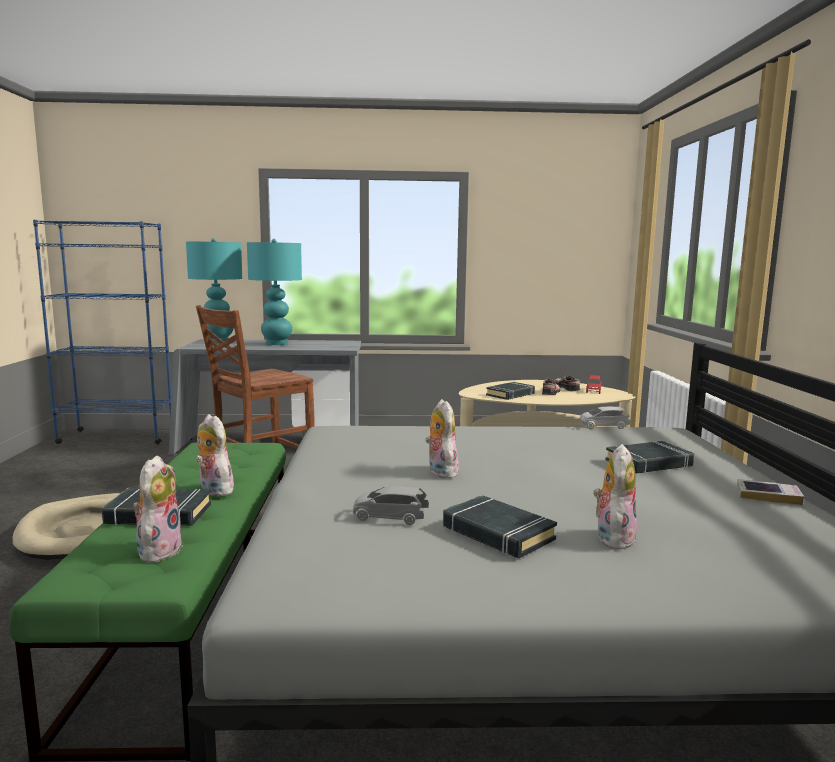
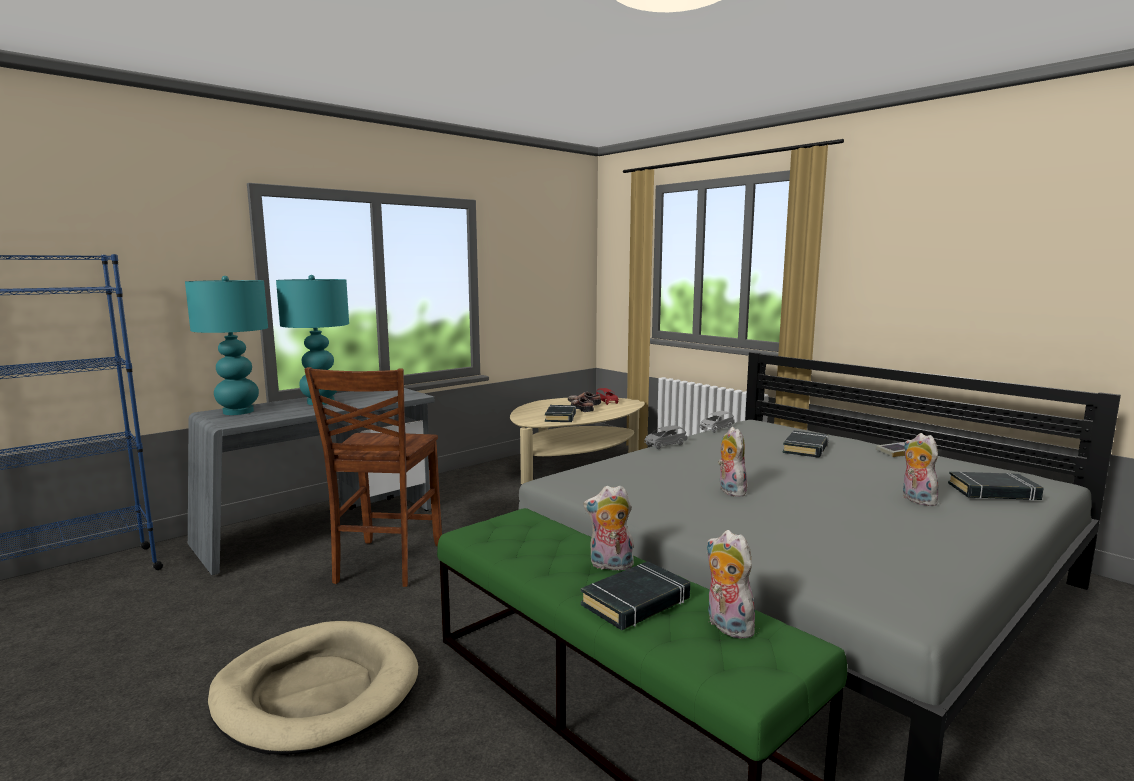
camera: 40 degrees left, 0 degrees up
(390, 517) = (800, 532): grey toy car -> grey toy car (665, 445)
(440, 472) = (729, 491): plush toy -> plush toy turned 45 degrees clockwise
(497, 533) = (873, 519): black book -> black book (993, 492)

